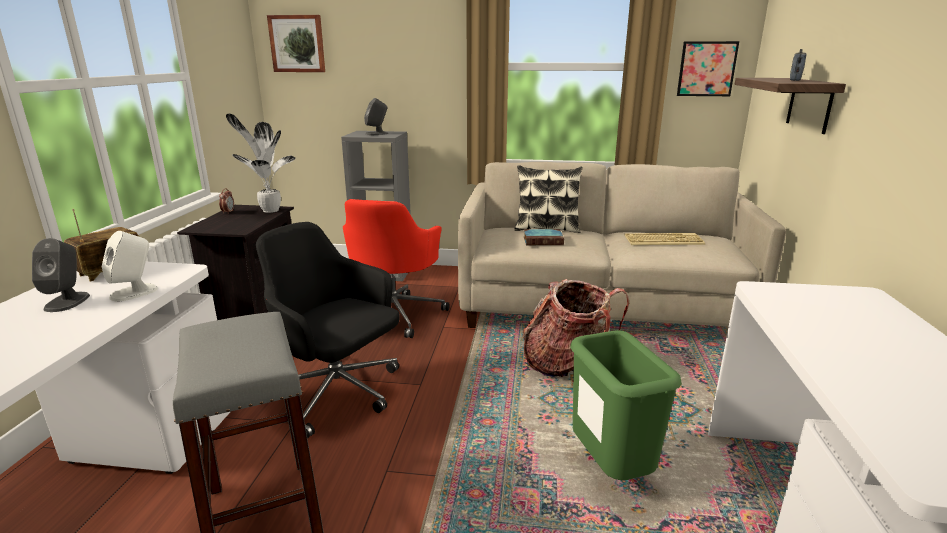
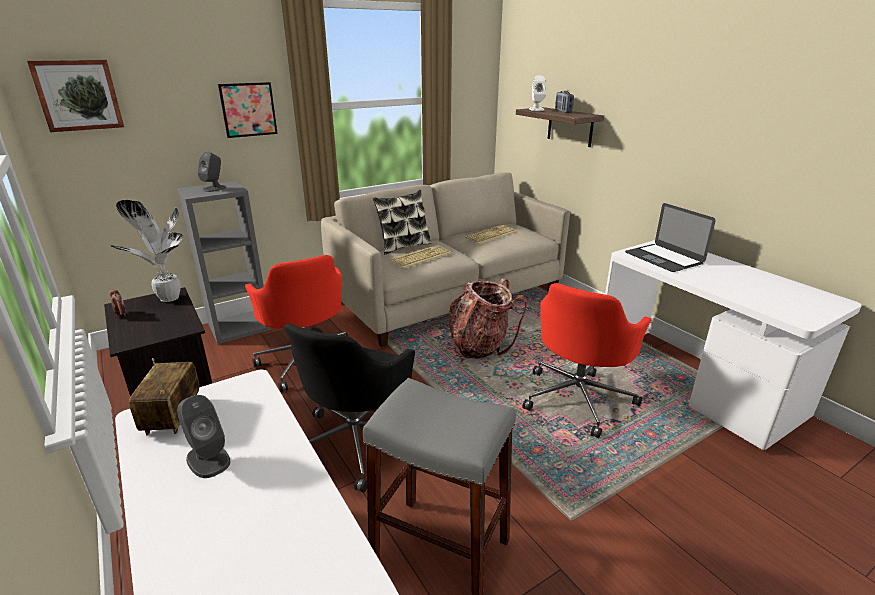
camera: 40 degrees left, 5 degrees up
(134, 292) = (258, 419): white speaker -> white speaker (536, 109)
(338, 393) = (357, 441): black office chair -> black office chair turned 60 degrees counterclockwise
(544, 240) = (421, 257): book -> keyboard
(608, 470) = (578, 397): green trash can -> red office chair
(706, 69) = (470, 99): picture -> picture (248, 109)
(818, 309) = (663, 258): none -> laptop

